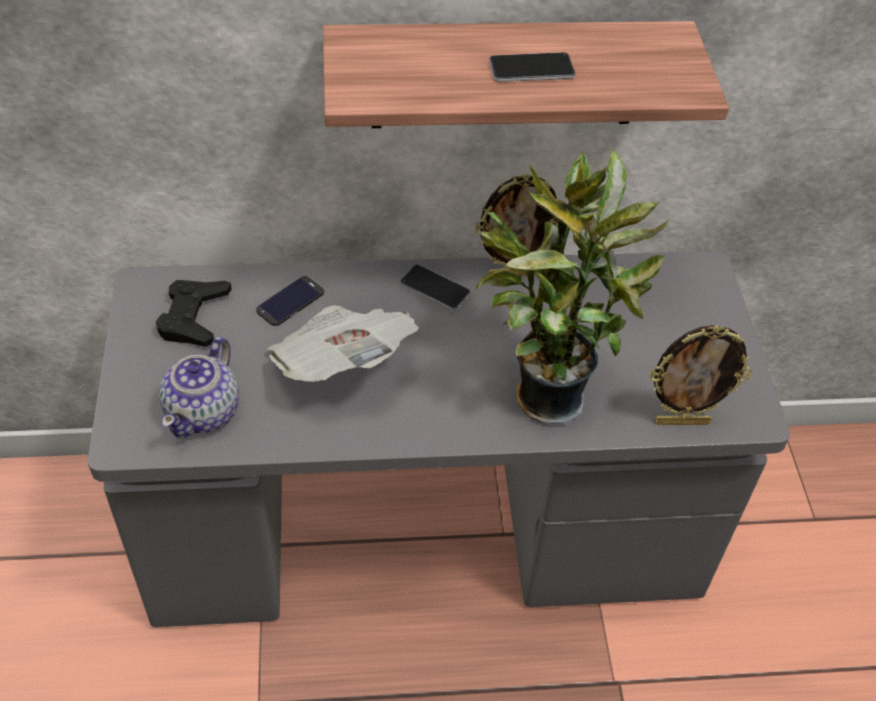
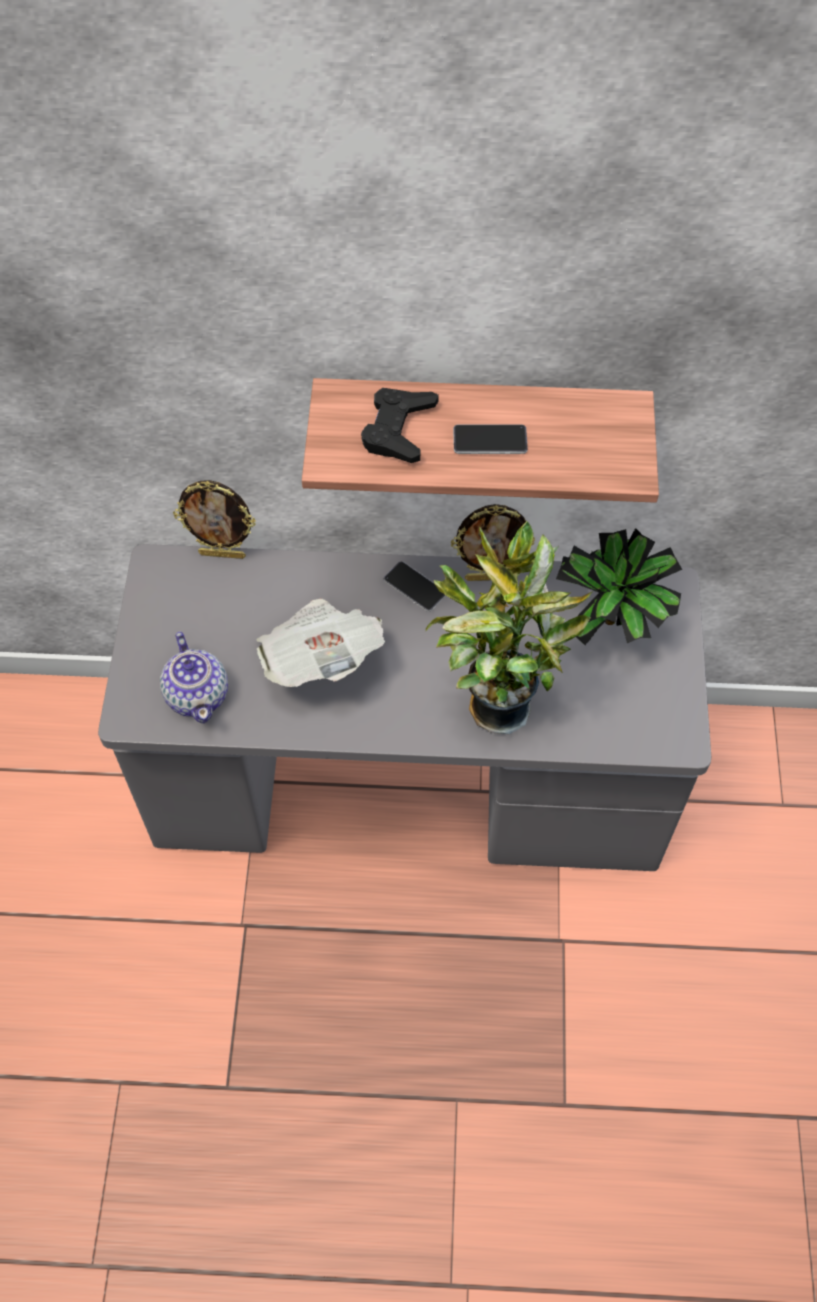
camera: 10 degrees right, 10 degrees up
(194, 317) = (196, 600): black game controller -> black game controller (398, 429)
(204, 411) = (198, 694): teapot -> teapot turned 45 degrees counterclockwise
(290, 301) = (283, 591): phone -> none
(653, 312) = (612, 628): none -> potted plant
(682, 421) = (615, 740): picture frame -> picture frame (223, 554)

